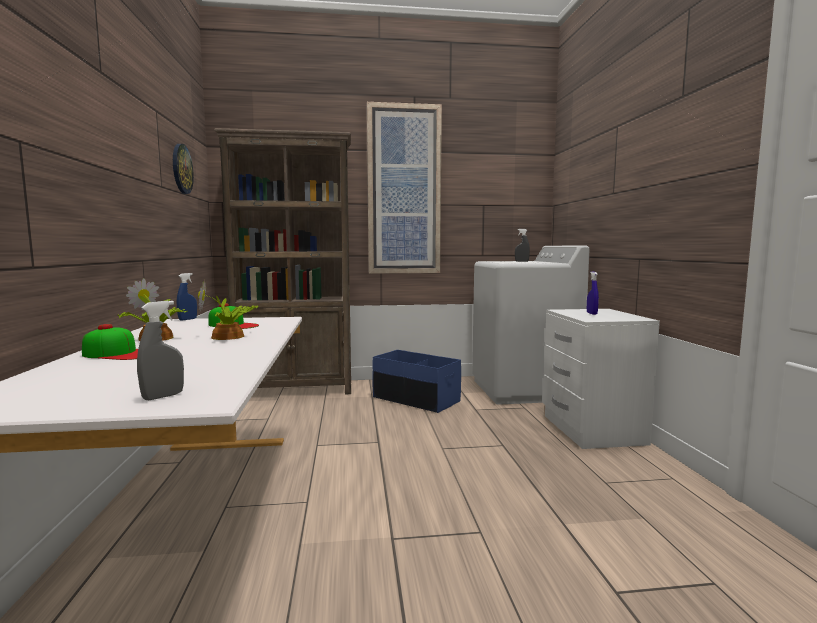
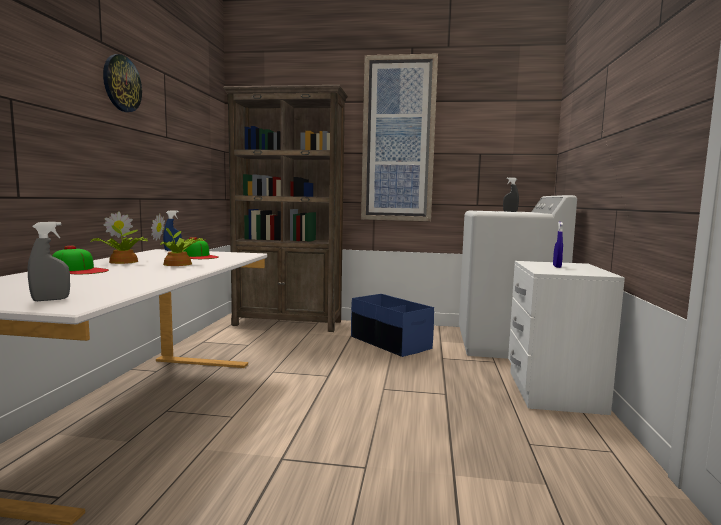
camera: 15 degrees right, 0 degrees up
(181, 169) = (190, 122): wall clock -> wall clock (121, 83)

